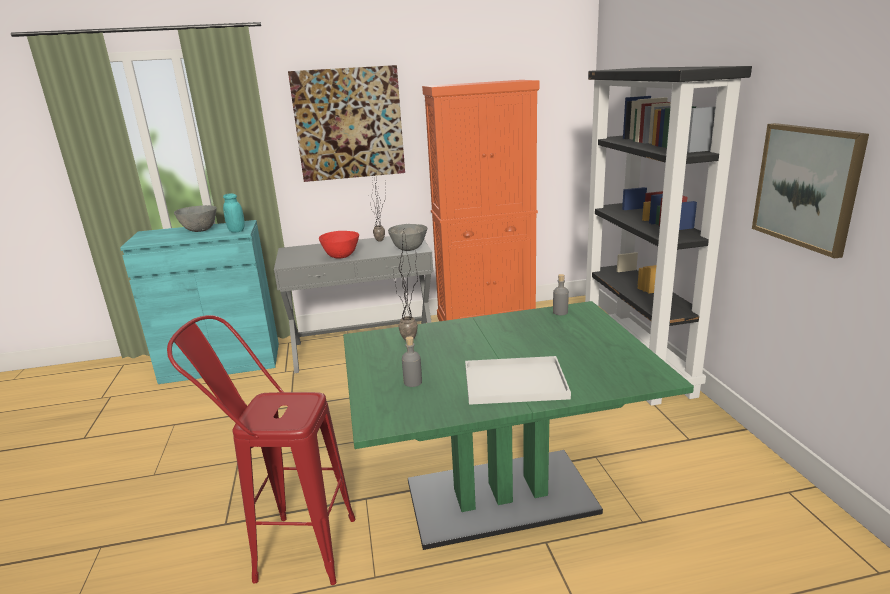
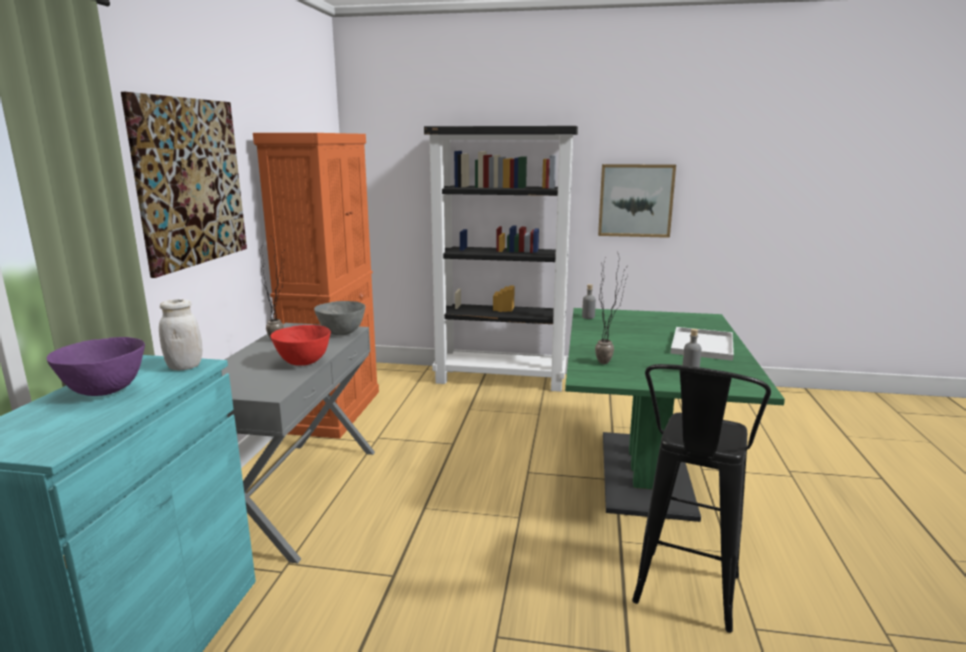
camera: 70 degrees left, 5 degrees down
(200, 230) = (105, 391): grey bowl -> purple bowl
(236, 231) = (185, 366): turquoise jar -> white jar
(289, 548) = (683, 601): red stool -> black stool

